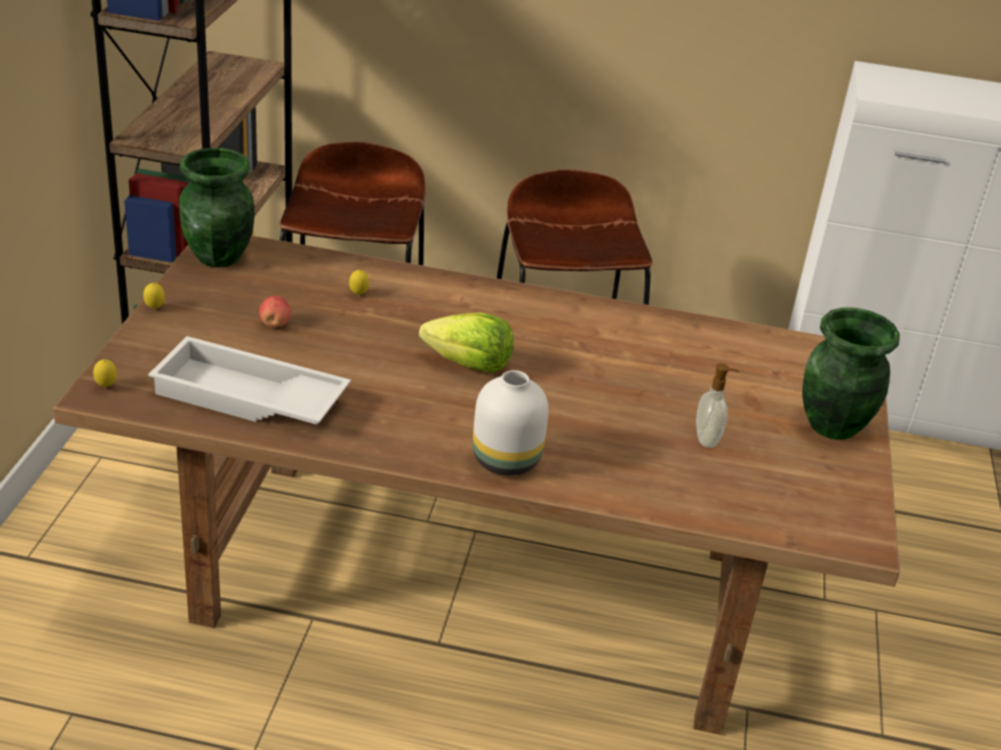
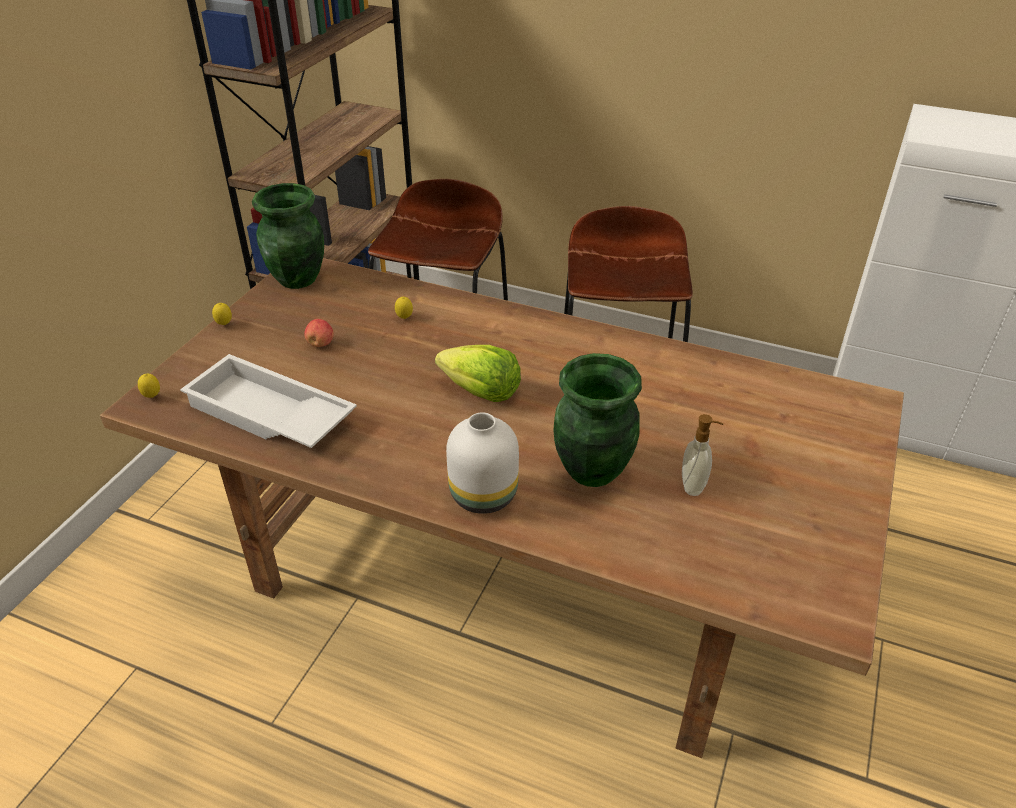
camera: 15 degrees right, 5 degrees up
(832, 426) = (830, 479): green vase -> green vase (591, 471)

